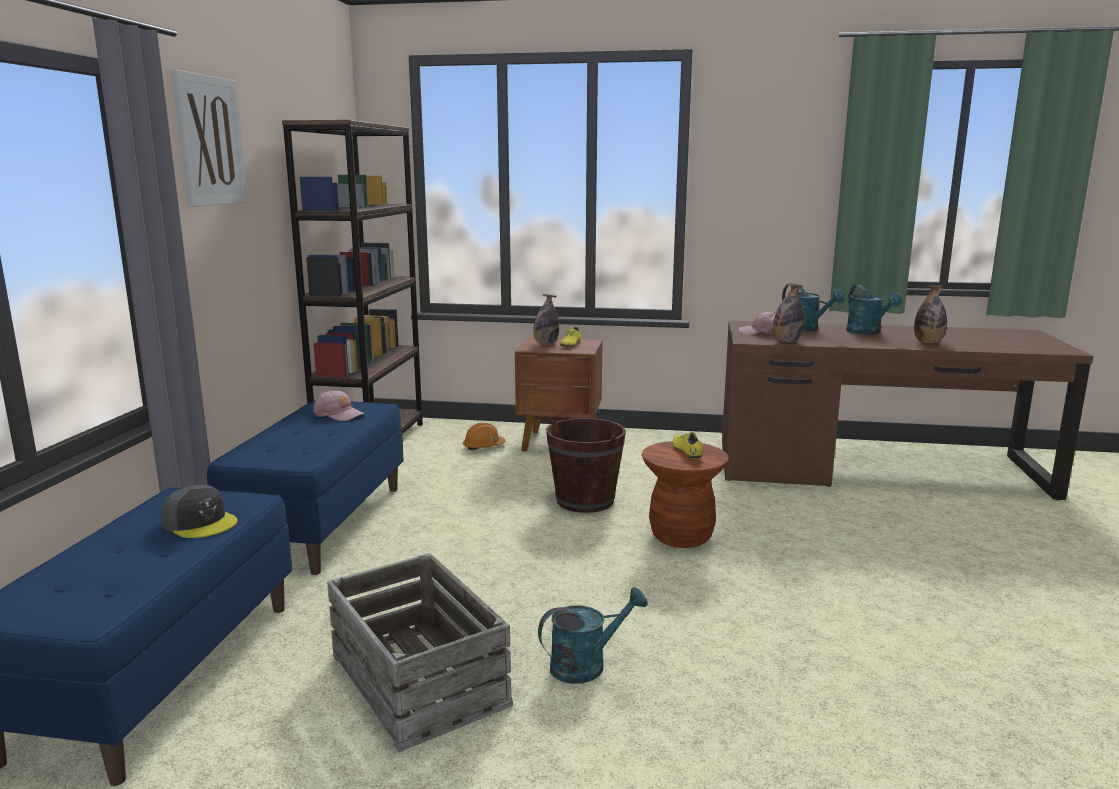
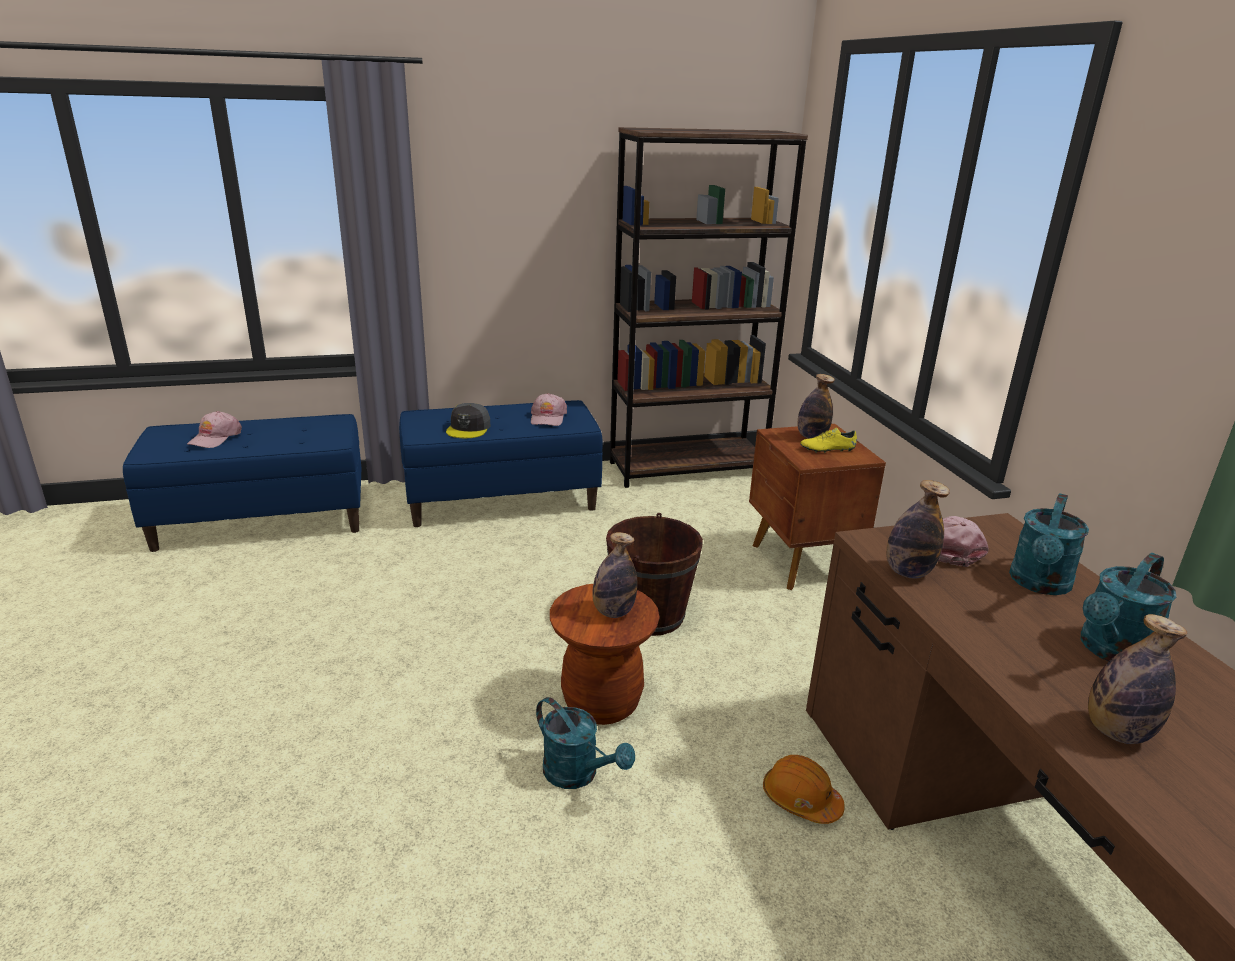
camera: 65 degrees right, 10 degrees up
(106, 569) = (215, 438): none -> pink cap
(200, 522) = (291, 439): grey cap -> grey cap (469, 428)
(210, 141) = (496, 150): picture -> none
(416, 680) = (267, 614): crate -> none
(483, 446) = (742, 521): orange hard hat -> orange hard hat (800, 800)
(587, 664) = (303, 692): turquoise watering can -> turquoise watering can (578, 774)
(687, 451) = (613, 612): yellow shoe -> bottle

